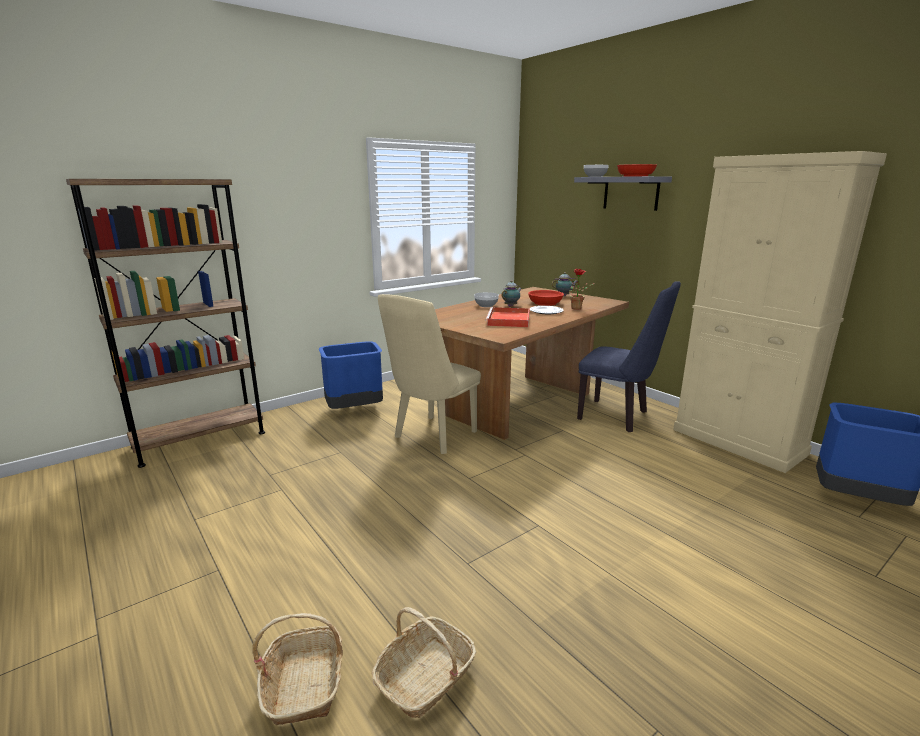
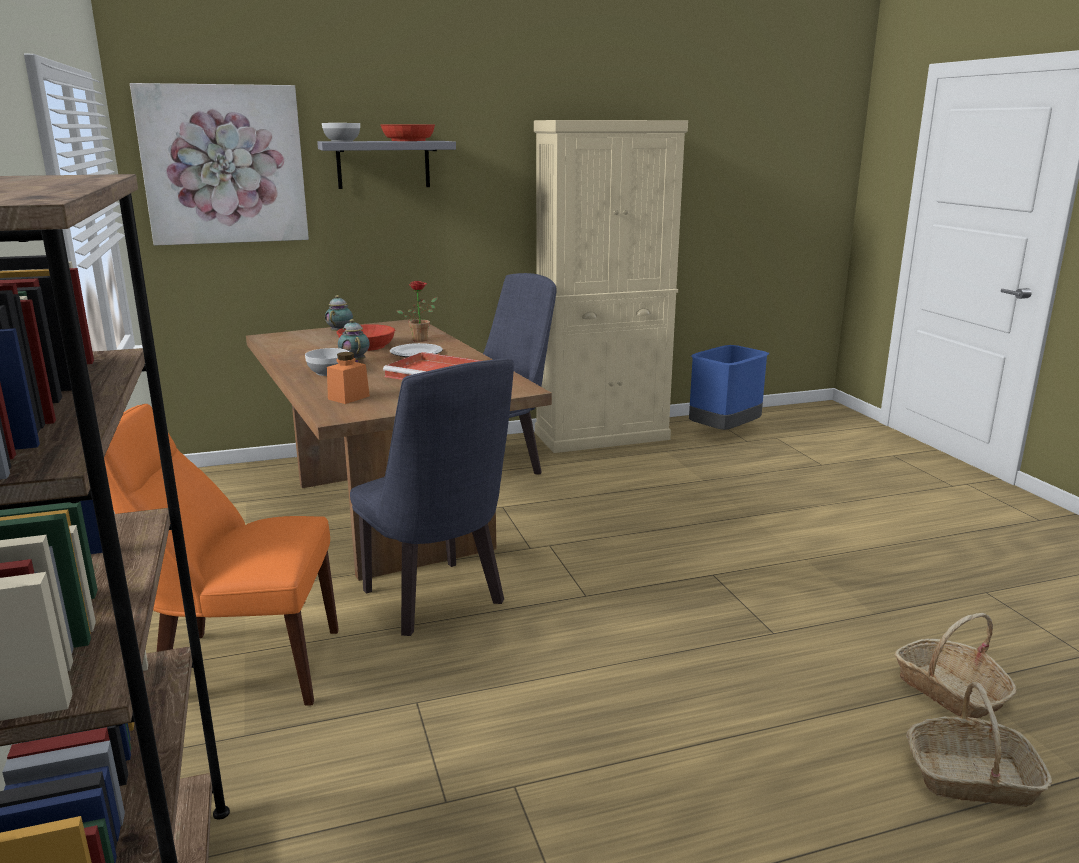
camera: 70 degrees left, 0 degrees up
(355, 410) = (241, 666): blue trash can -> orange chair
(432, 437) = (438, 602): beige chair -> blue chair
(448, 314) = (348, 397): none -> orange jar
(554, 191) = (224, 165): none -> picture

